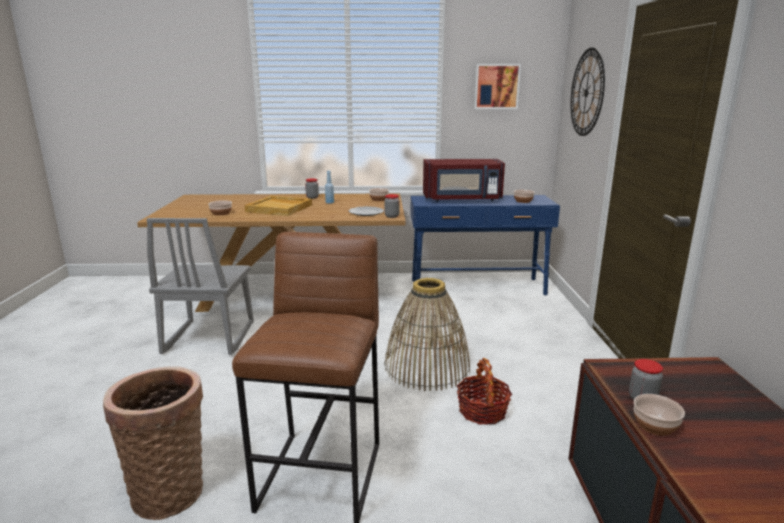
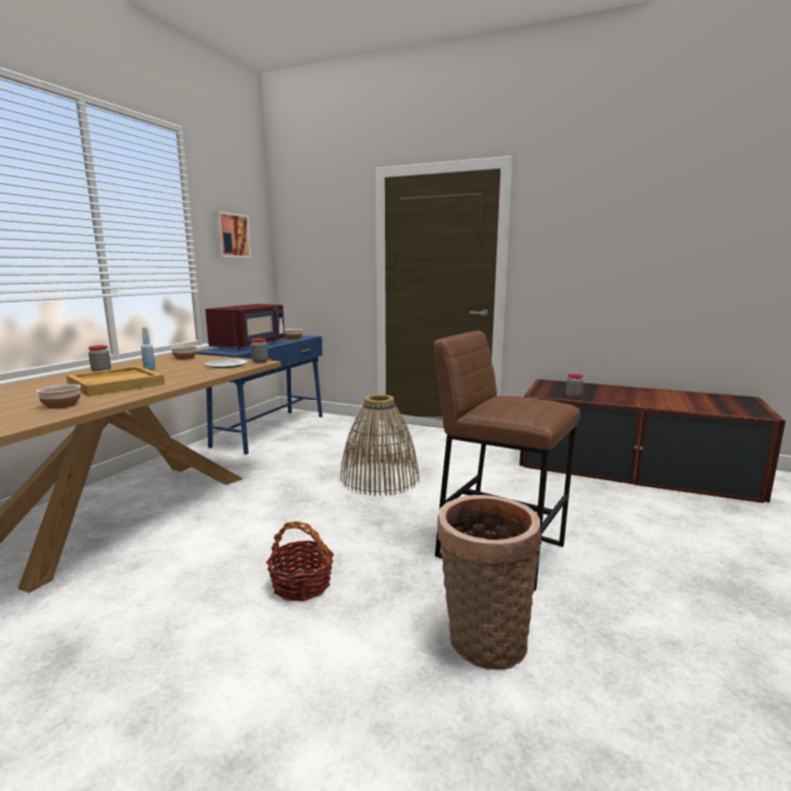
camera: 65 degrees left, 5 degrees down
(208, 338) = (149, 587): grey chair -> none
(482, 411) = (458, 475): basket -> basket (302, 585)
(586, 92) = (323, 242): wall clock -> none
(655, 426) = (599, 400): bowl -> none

